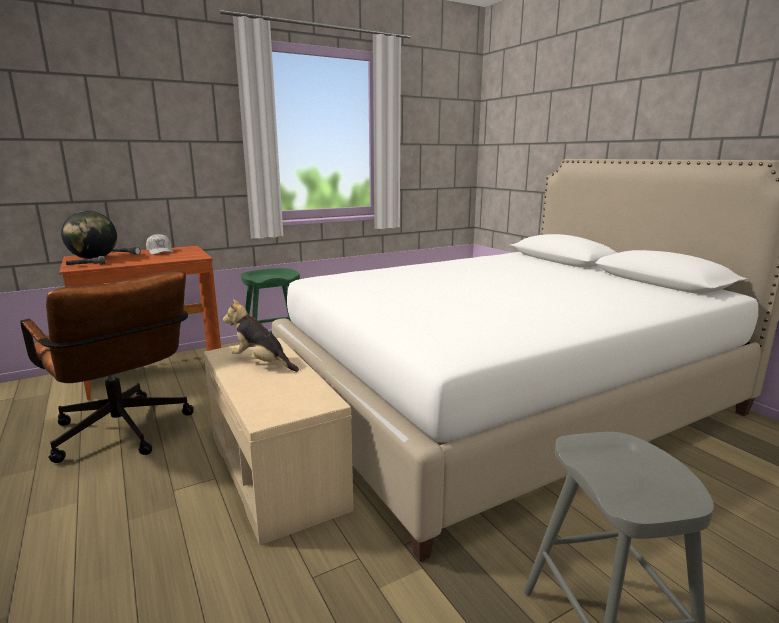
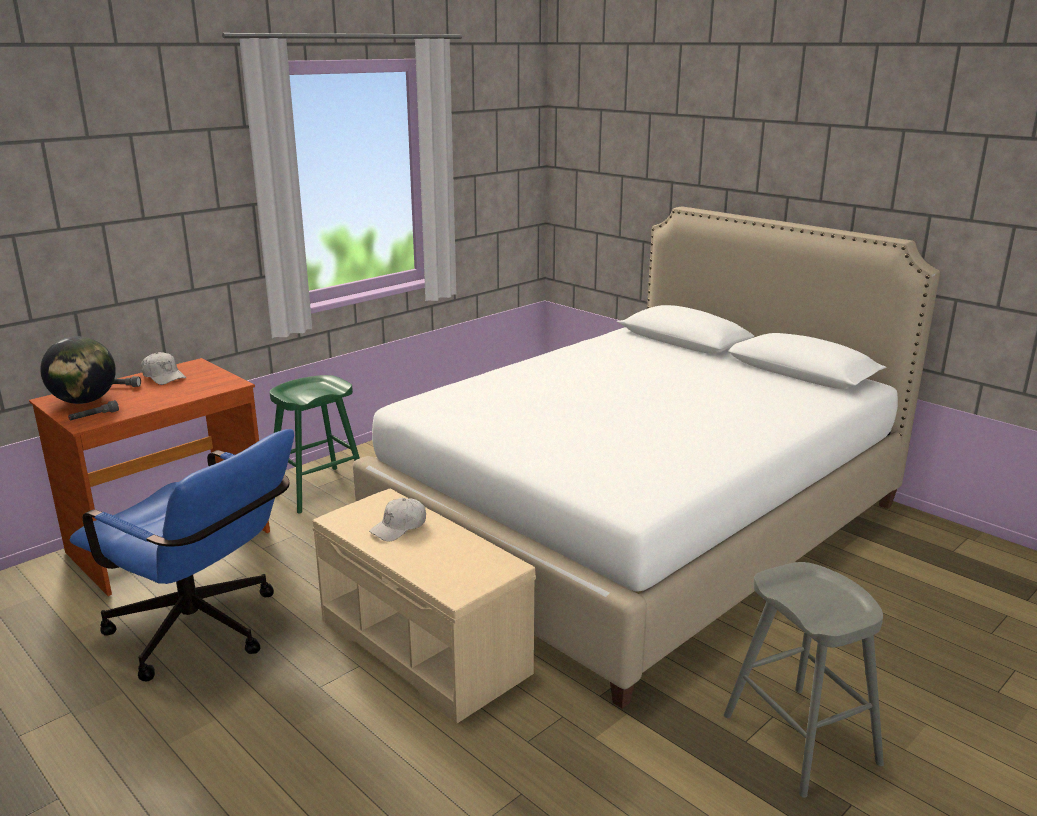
camera: 15 degrees left, 5 degrees up
(125, 435) = (204, 634): brown office chair -> blue office chair
(261, 363) = (399, 527): plush toy -> white cap

